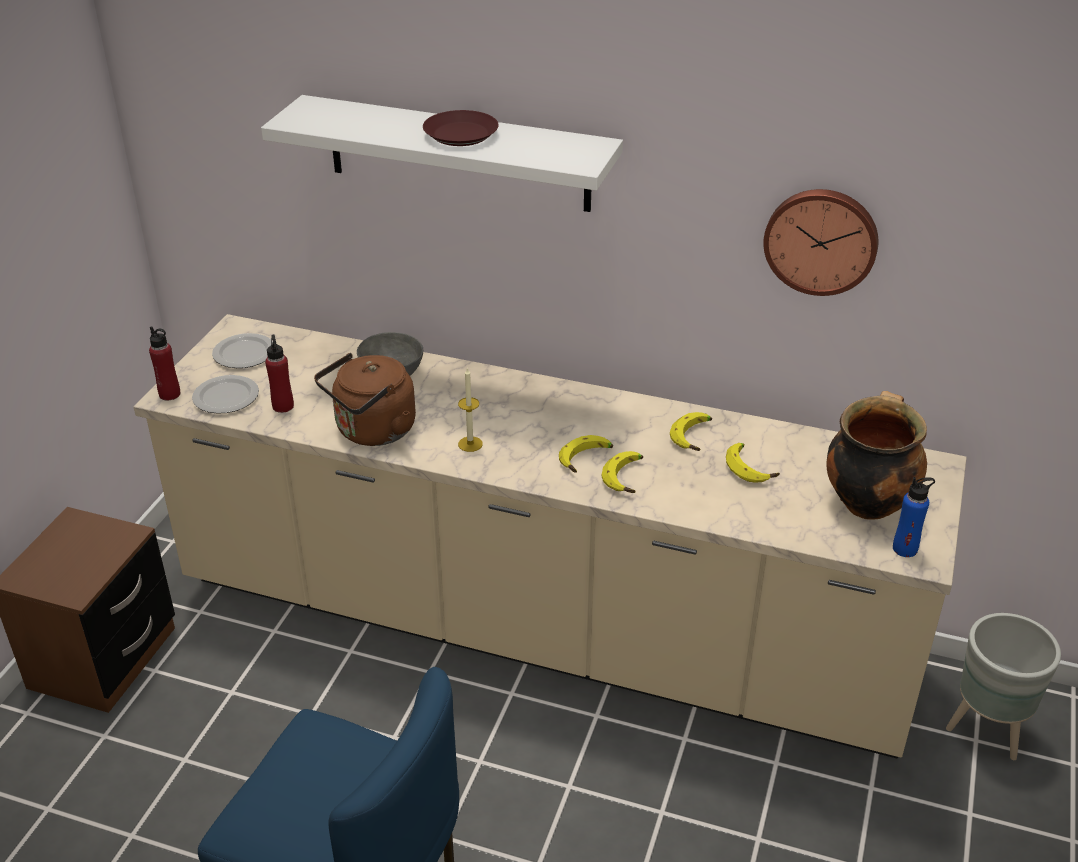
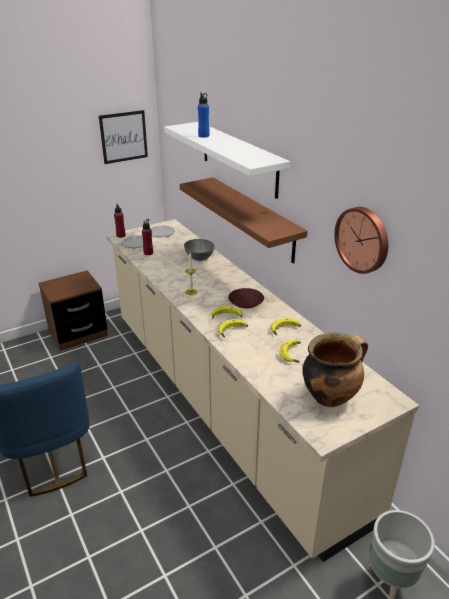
camera: 40 degrees right, 5 degrees down
(70, 167) = (123, 137): none -> picture
(372, 431) = (164, 273): brown kettle -> none
(461, 134) = (227, 144): brown plate -> brown plate (246, 301)
(518, 260) = (254, 219): none -> brown shelf
(905, 549) = (319, 426): blue bottle -> blue bottle (204, 136)

